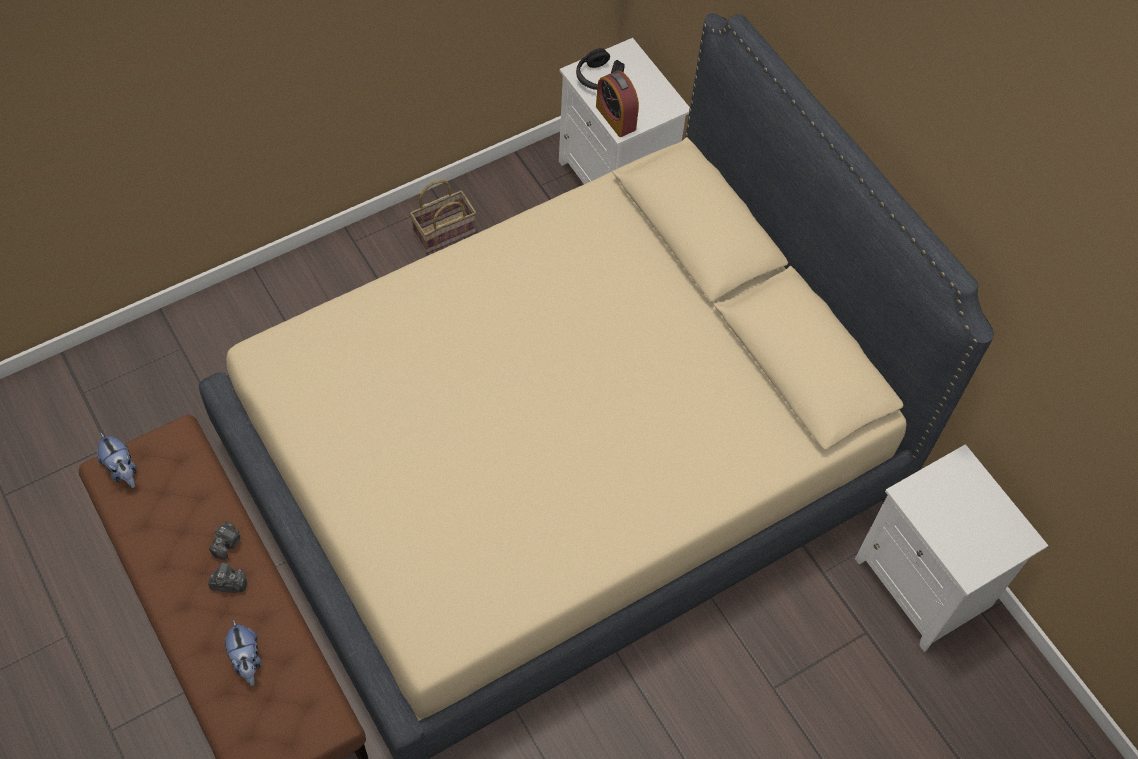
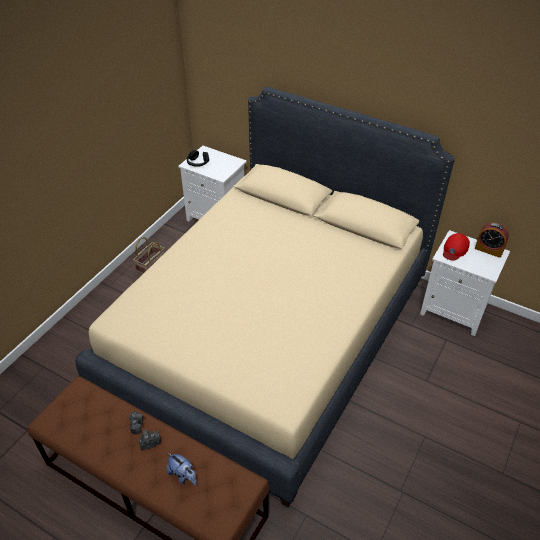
camera: 25 degrees left, 15 degrees down
(122, 470) = (55, 417): plush toy -> none
(615, 118) = (216, 174): alarm clock -> alarm clock (489, 250)
(943, 490) = (455, 249): none -> red cap

